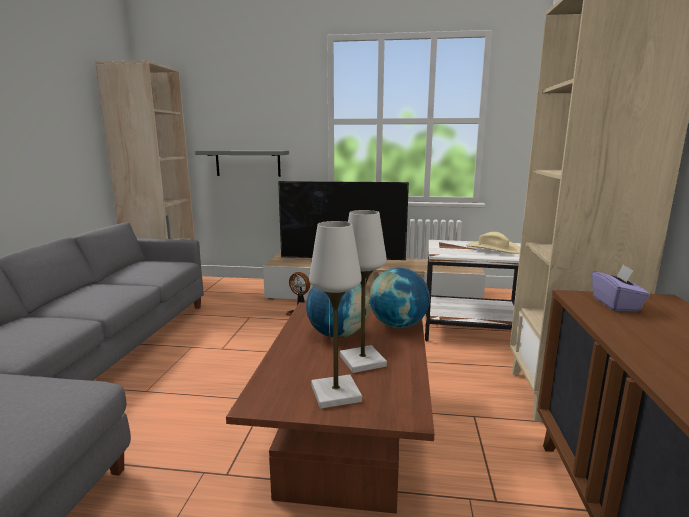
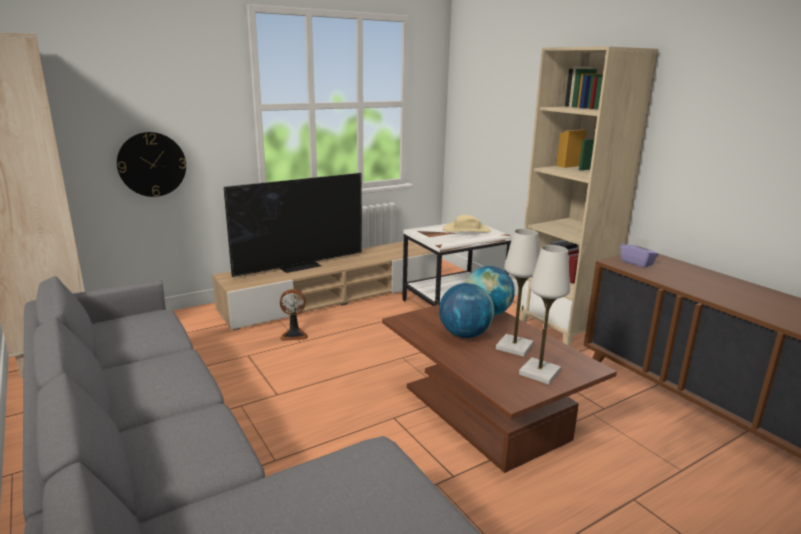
camera: 40 degrees left, 5 degrees up
(248, 163) = (152, 164): grey shelf -> wall clock

